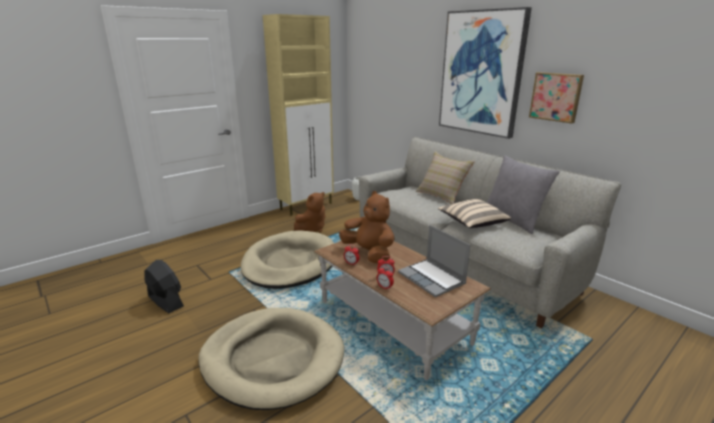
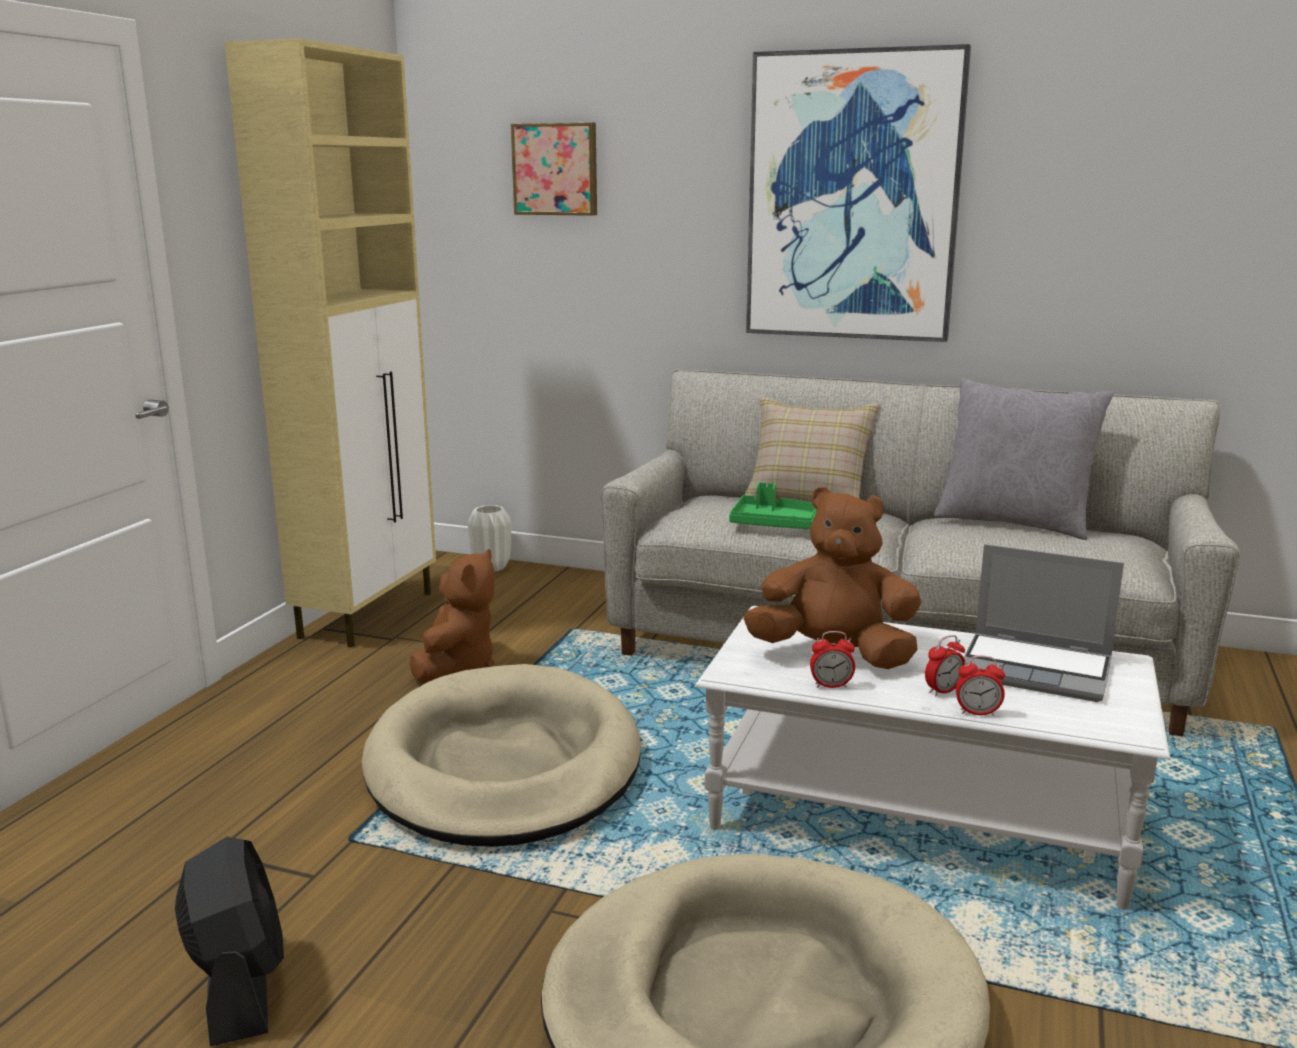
camera: 30 degrees left, 5 degrees down
(165, 301) = (239, 986): black fan -> black fan turned 60 degrees clockwise
(393, 322) = (918, 819): brown coffee table -> white coffee table
(411, 201) = (774, 524): none -> green tray
(472, 223) = (958, 542): beige pillow -> none
(556, 97) = (1047, 238): picture -> picture (556, 169)

